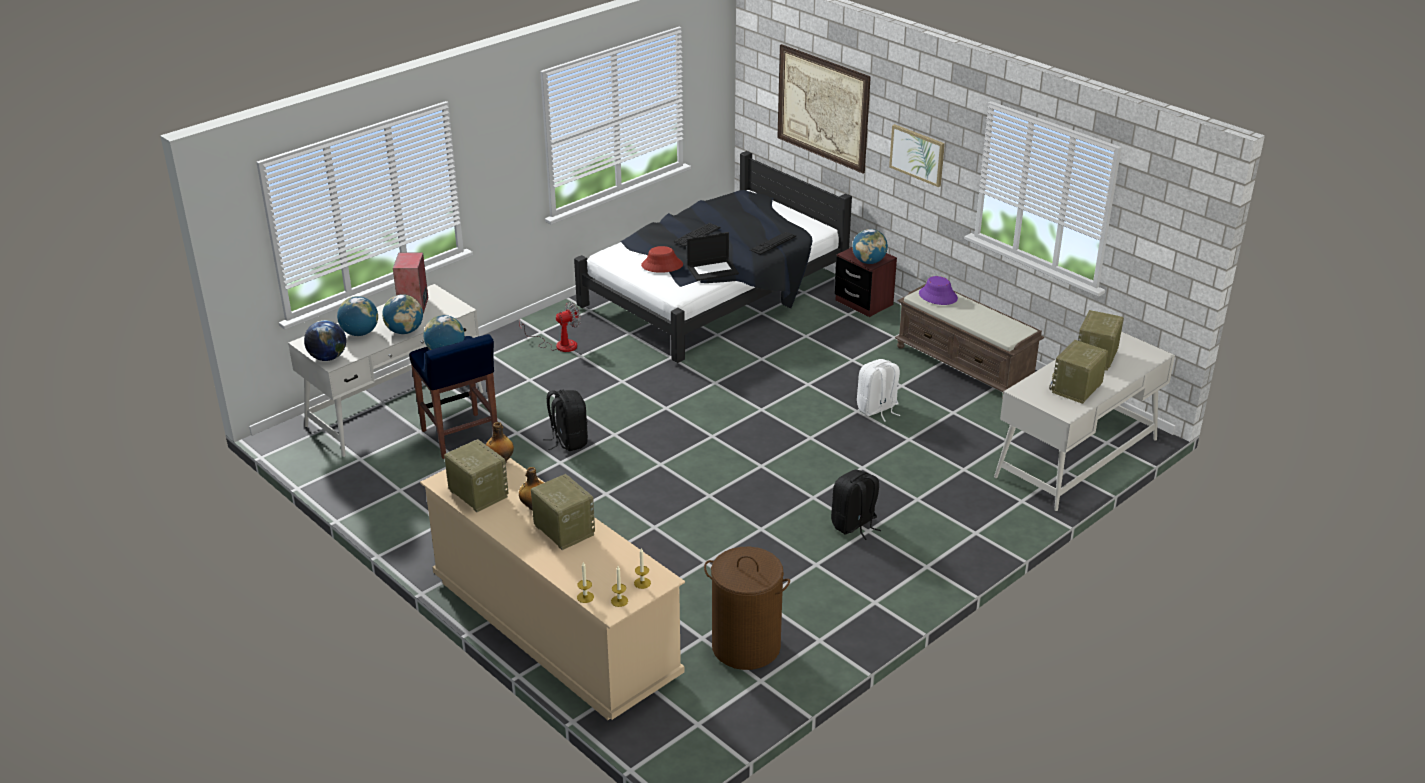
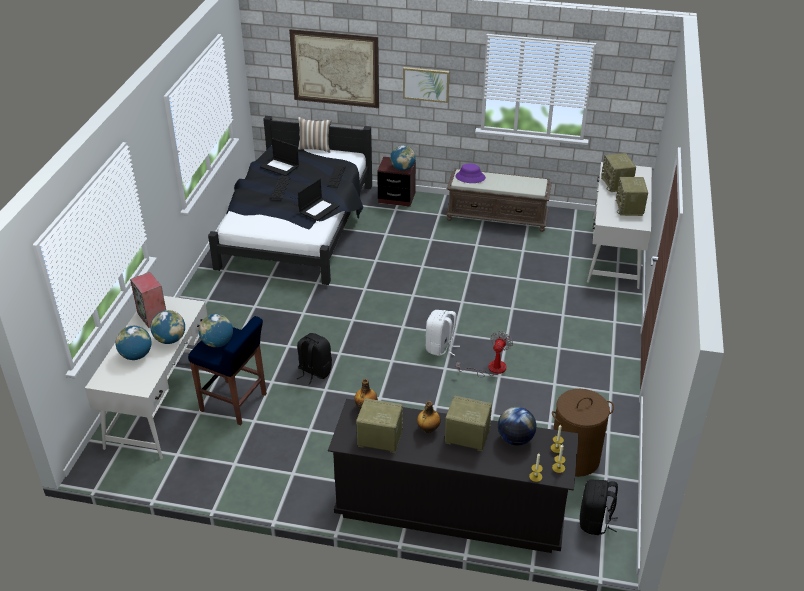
camera: 35 degrees left, 5 degrees up
(327, 357) = (133, 386): globe -> globe (515, 439)
(554, 628) = (451, 508): beige dresser -> black dresser
(559, 345) = (230, 304): fan -> fan (490, 368)
(662, 265) = (280, 218): red hat -> none
(723, 214) = (280, 166): none -> laptop
(787, 207) = (315, 148): none -> pillow
(854, 525) = (547, 348): black backpack -> black backpack (595, 522)
(877, 409) = (480, 266): white backpack -> white backpack (440, 347)

